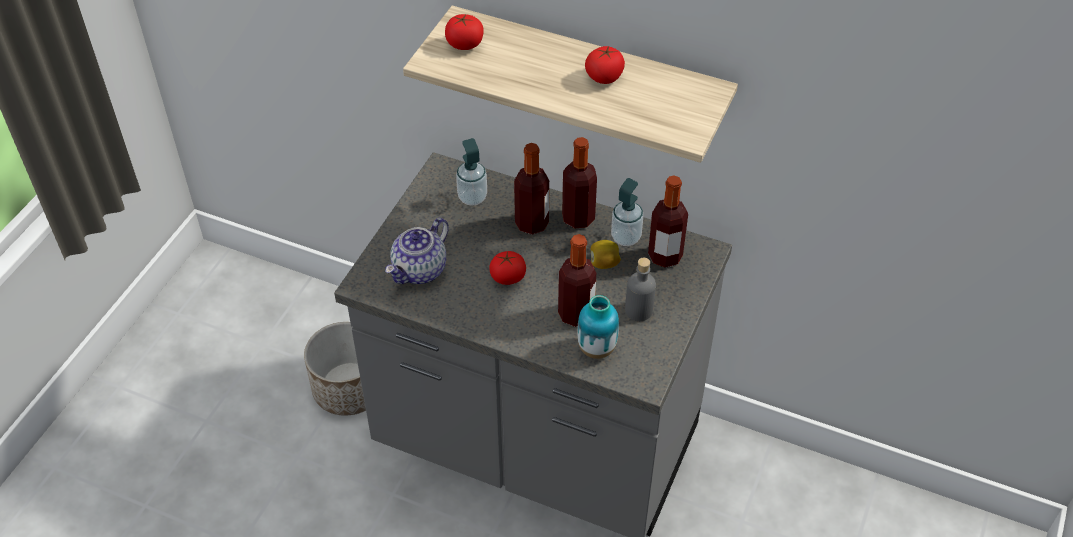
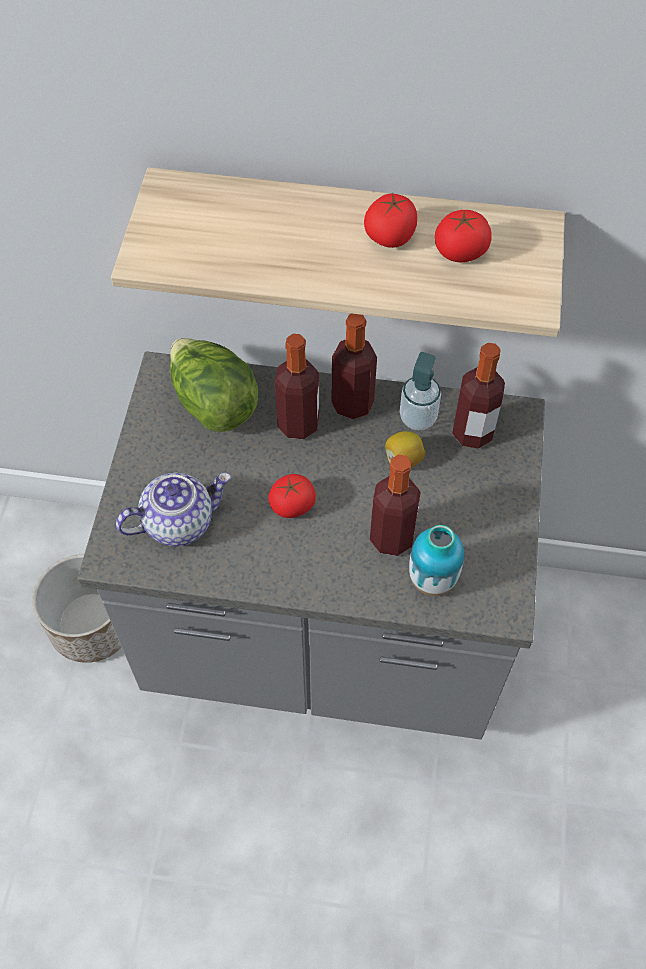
camera: 15 degrees left, 10 degrees up
(420, 270) = (179, 521): teapot -> teapot turned 135 degrees counterclockwise
(464, 44) = (185, 223): tomato -> tomato (460, 252)
(472, 197) = (214, 404): soap dispenser -> lettuce
(638, 310) = (465, 514): grey bottle -> none

